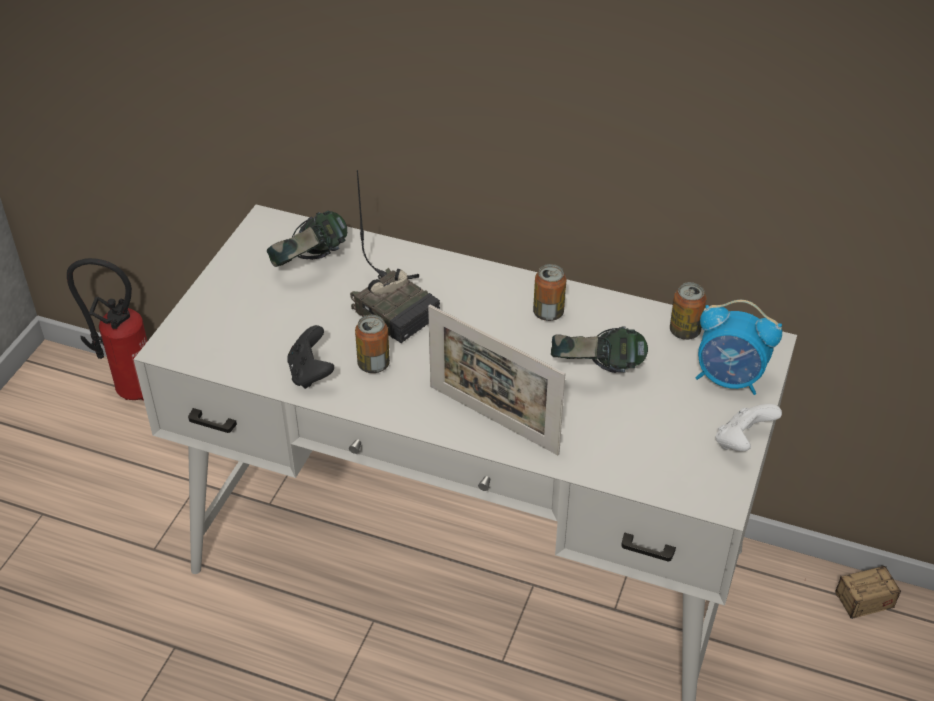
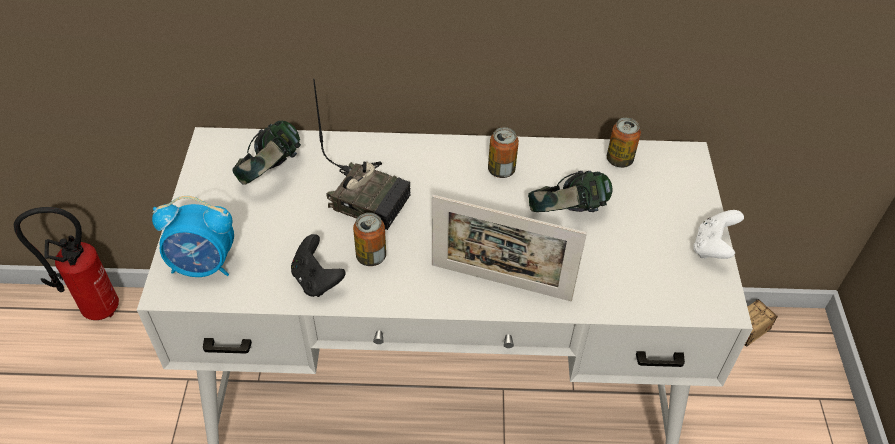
camera: 20 degrees left, 5 degrees up
(729, 379) = (675, 194): alarm clock -> alarm clock (204, 265)

